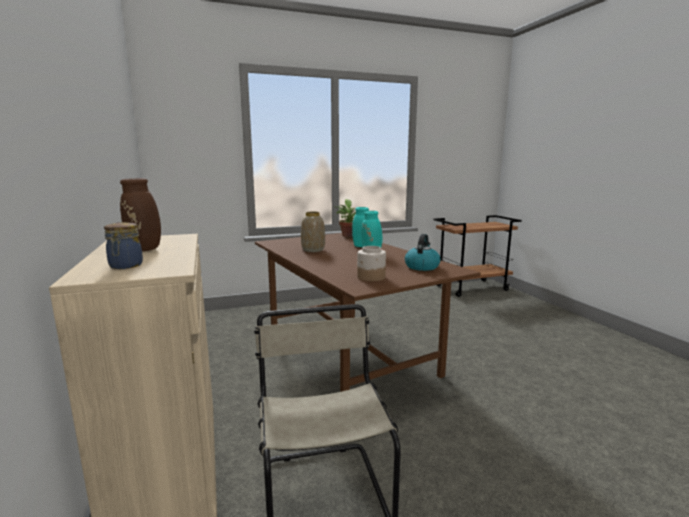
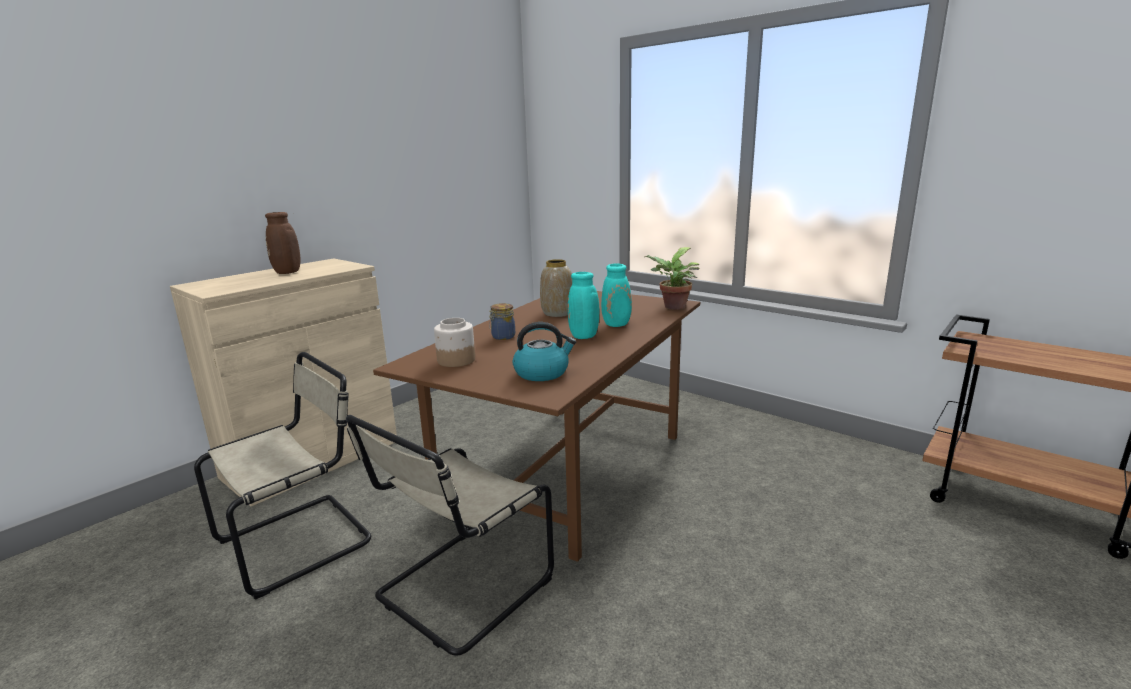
camera: 60 degrees right, 5 degrees up
(125, 266) = (227, 282): jar -> jar (502, 337)
(447, 421) = (459, 590): none -> beige chair

